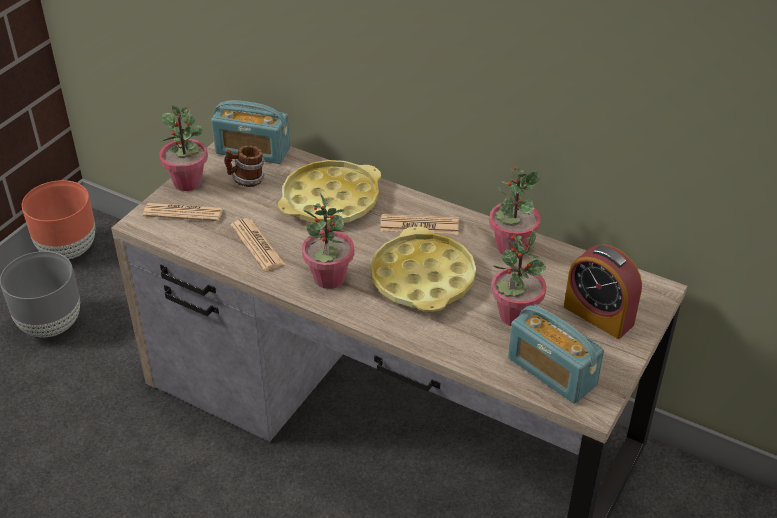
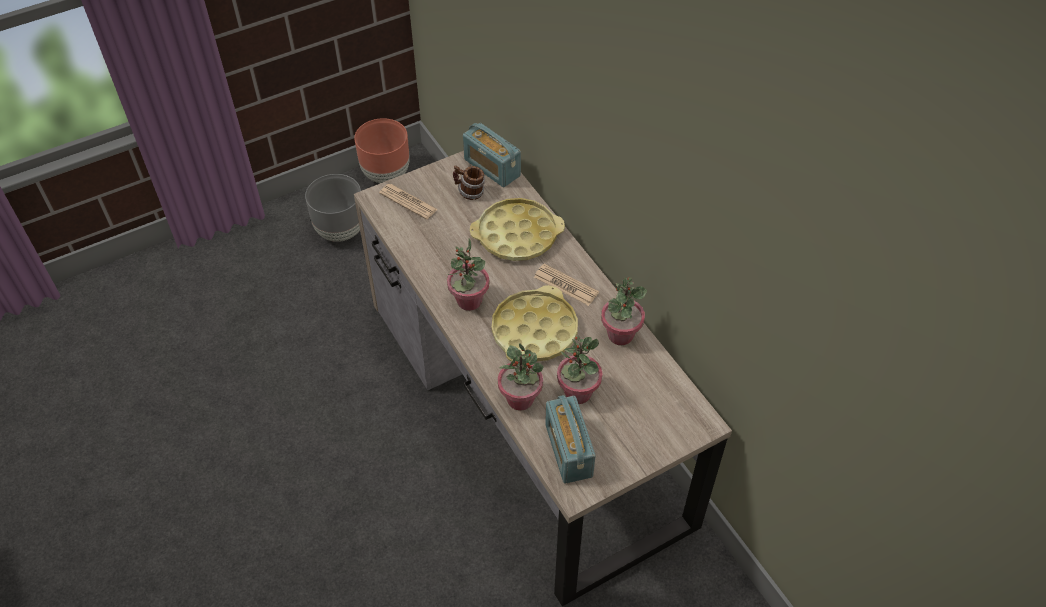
camera: 30 degrees right, 10 degrees up
(188, 182) = (428, 177): potted plant -> potted plant (520, 399)
(257, 245) = (439, 251): newspaper -> none
(598, 315) = (640, 422): alarm clock -> none

